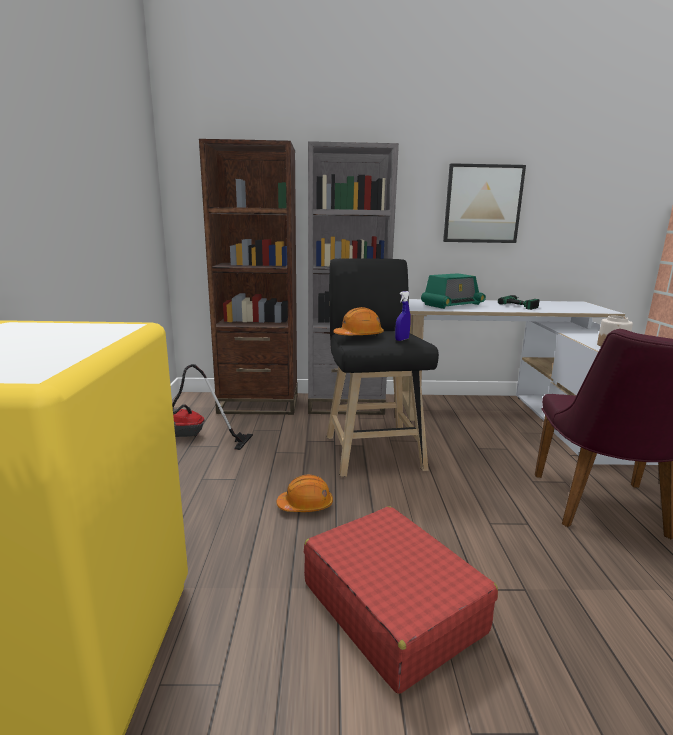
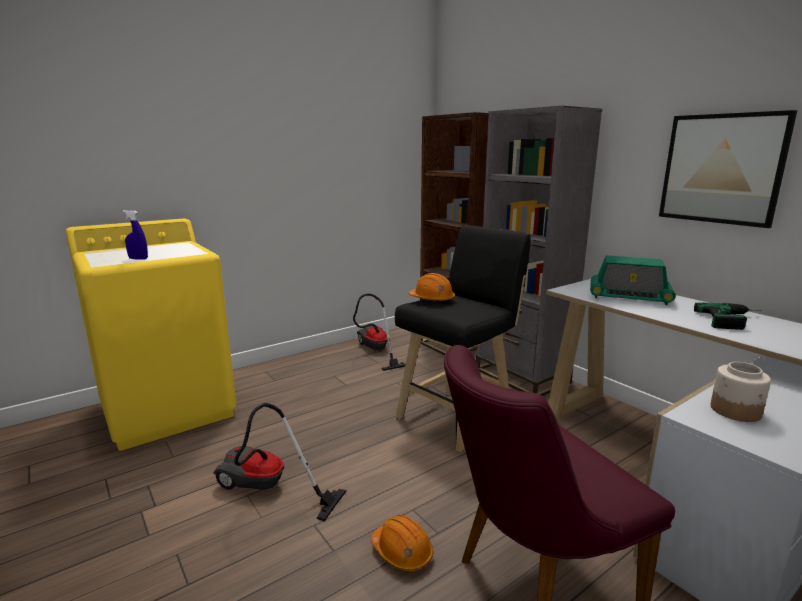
camera: 55 degrees right, 0 degrees up
(306, 505) = (344, 419): orange hard hat -> orange hard hat (402, 552)
(392, 606) = (266, 490): red suitcase -> vacuum cleaner
(402, 339) = (449, 311): blue spray bottle -> blue spray bottle (138, 259)

